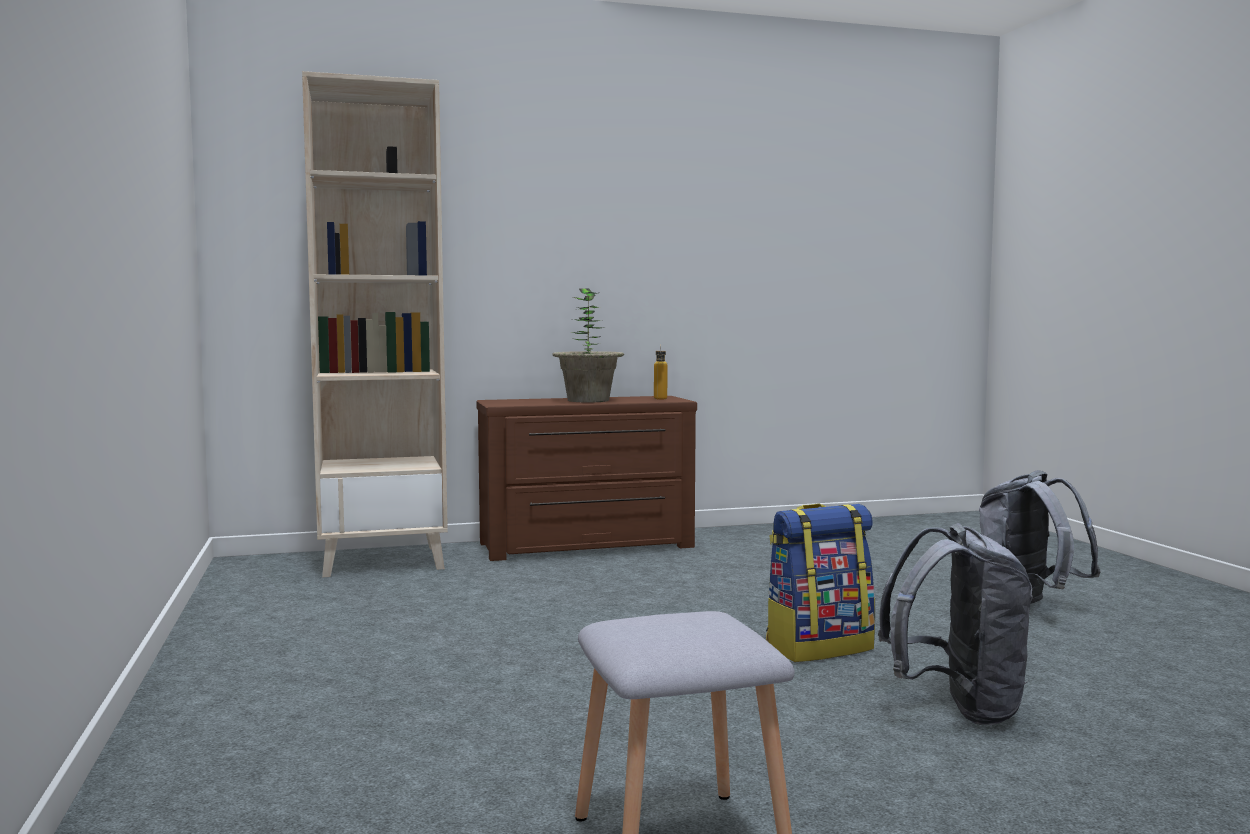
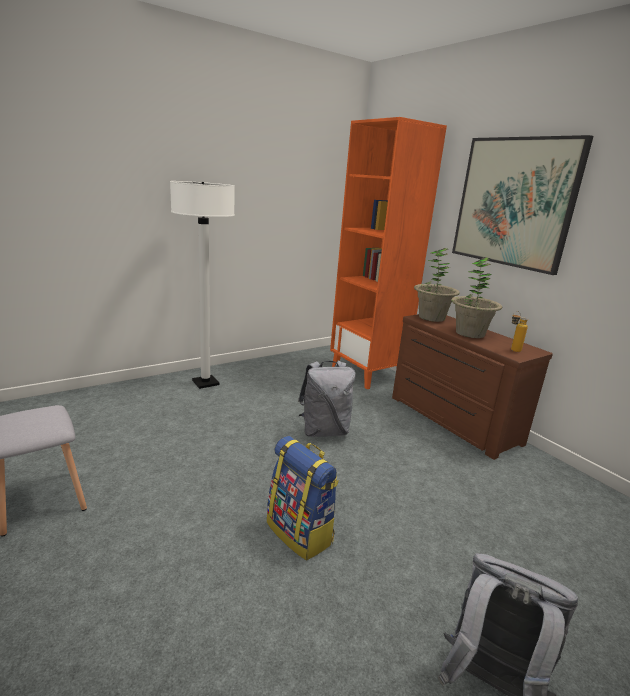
camera: 70 degrees right, 15 degrees up
(252, 678) = (205, 383): none -> white floor lamp
(384, 561) = (367, 373): beige bookcase -> orange bookcase
(507, 402) = (431, 317): none -> potted plant
(567, 216) = (514, 203): none -> picture
(957, 708) = (201, 606): grey backpack -> grey backpack (324, 431)

